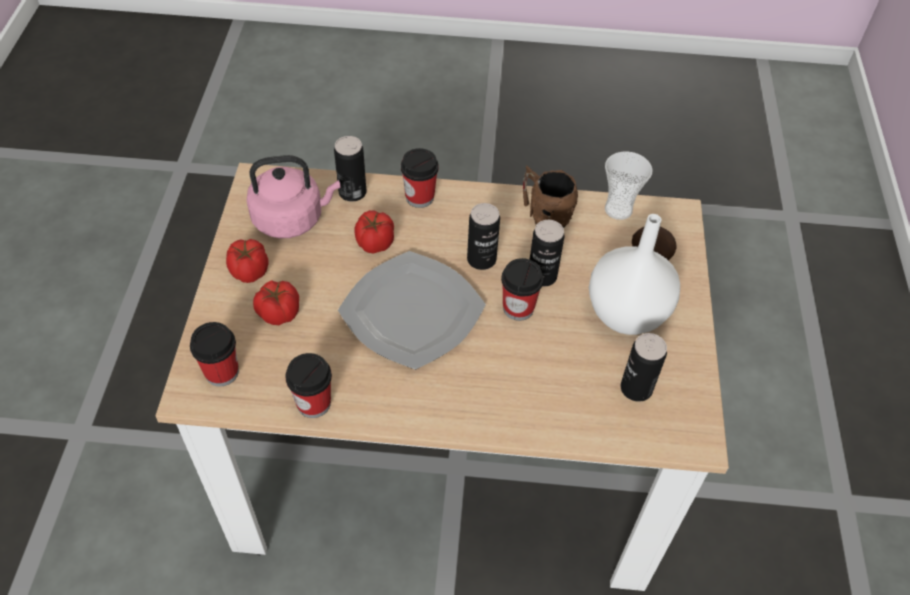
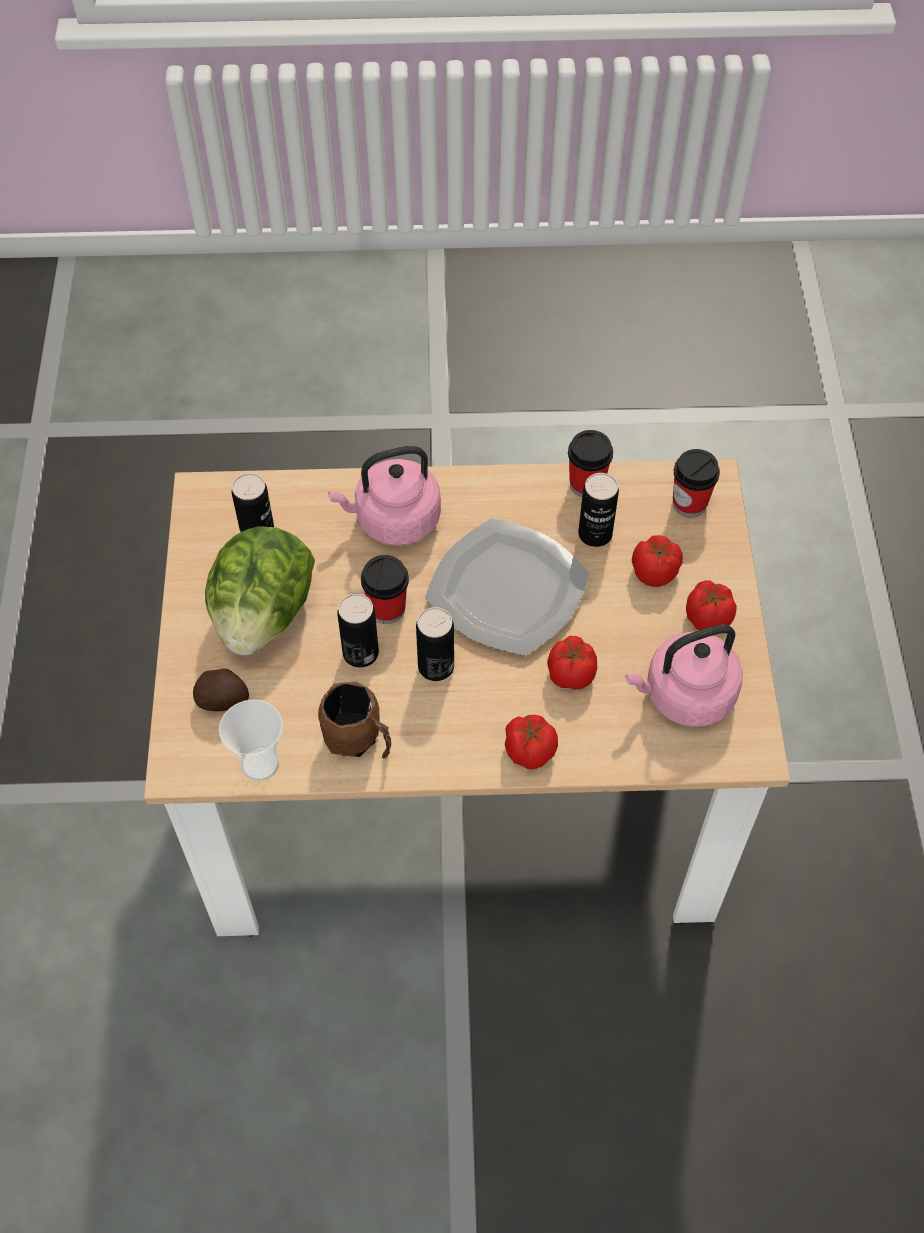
camera: 175 degrees right, 5 degrees up
(352, 192) = (619, 747): can -> can (595, 534)
(419, 197) = (528, 750): cup -> tomato
(507, 387) = (393, 520): none -> pink kettle
(624, 314) = (263, 615): white vase -> lettuce

